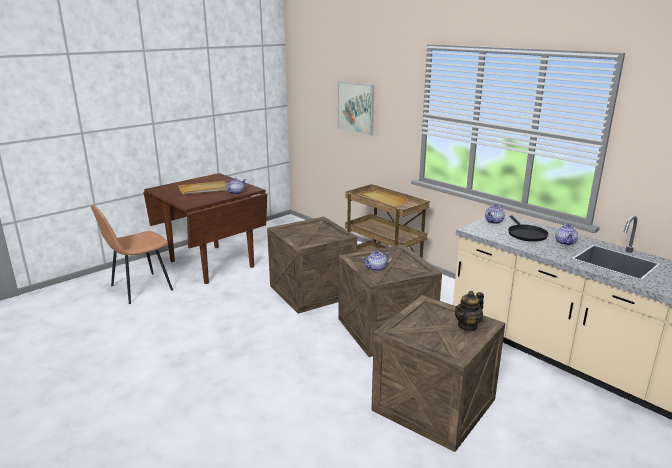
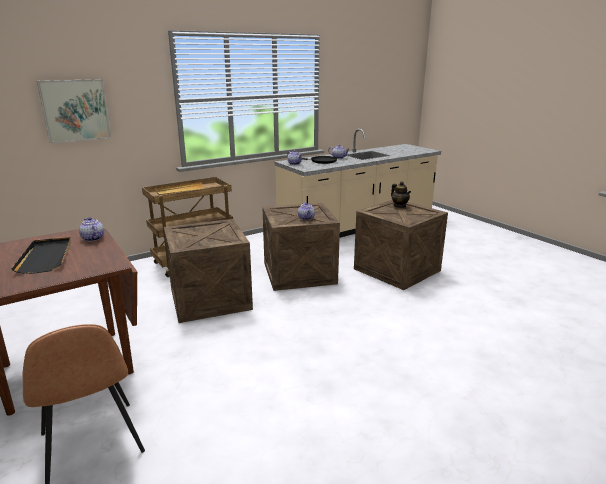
camera: 80 degrees left, 0 degrees up
(205, 189) = (46, 257): beige tray -> black tray

